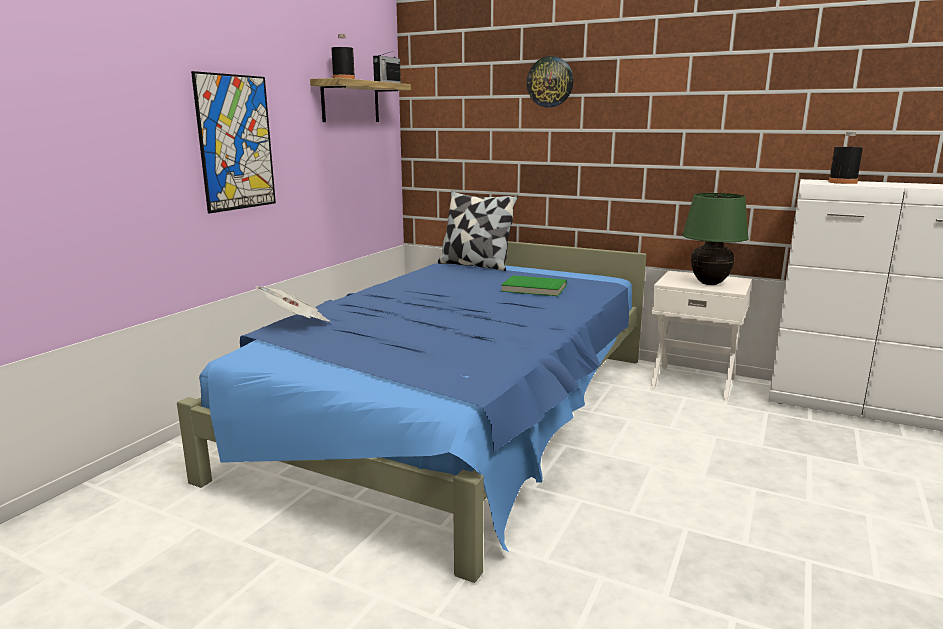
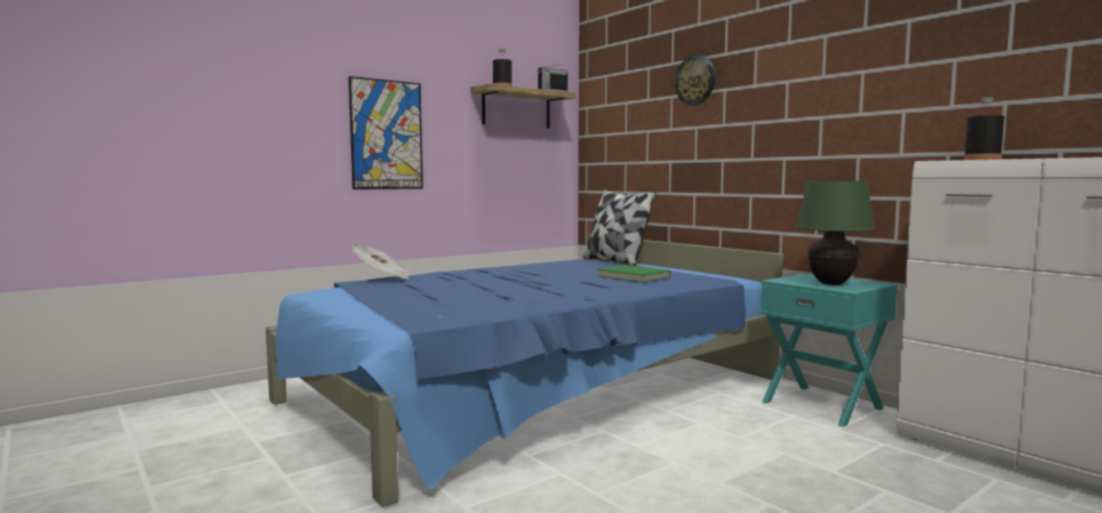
camera: 25 degrees right, 10 degrees down
(693, 382) = (823, 405): white nightstand -> turquoise nightstand

